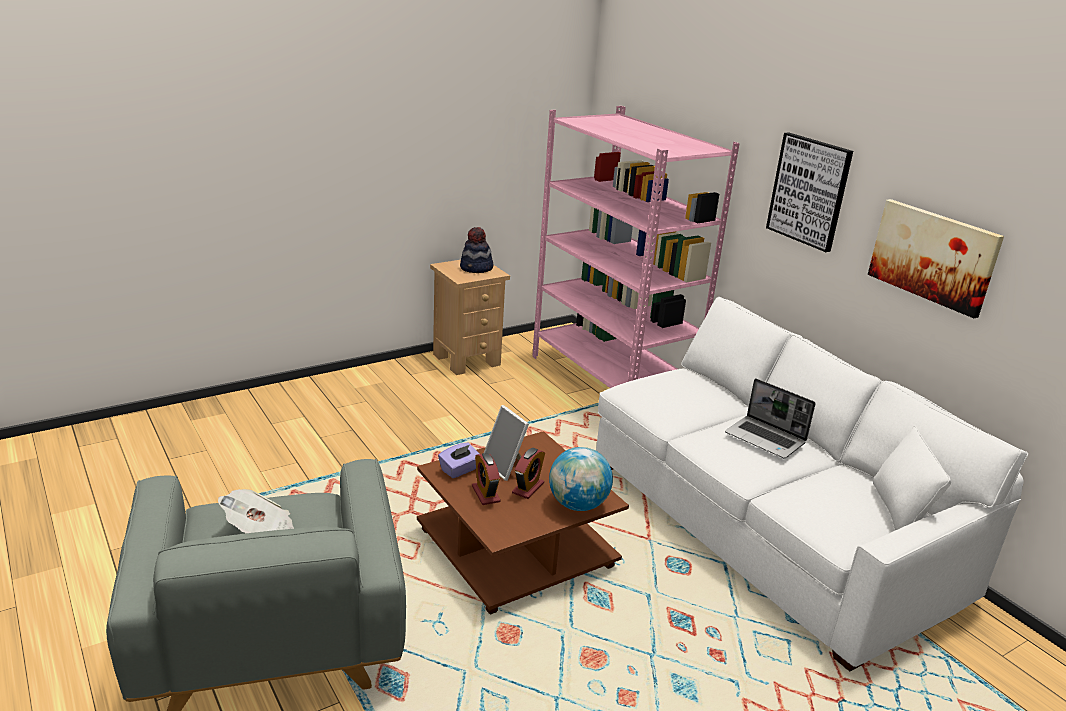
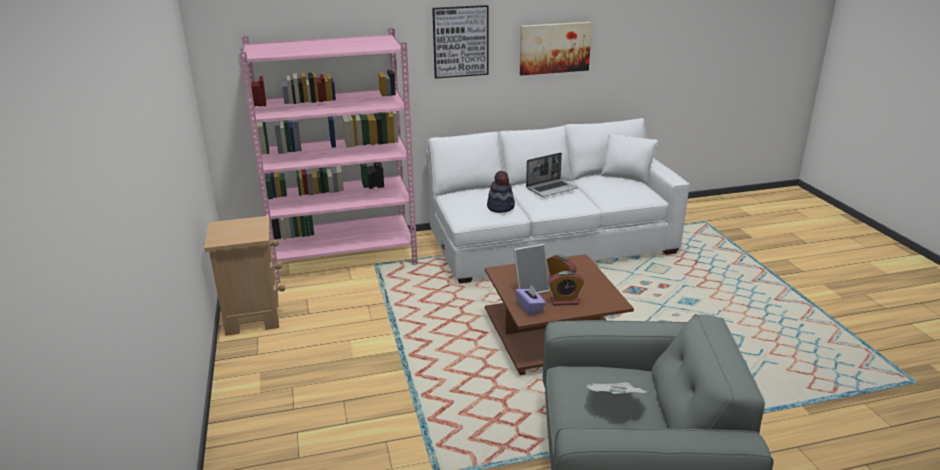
camera: 70 degrees left, 0 degrees up
(476, 268) = (239, 227): hat -> hat (501, 207)
(578, 505) = (583, 270): globe -> none

